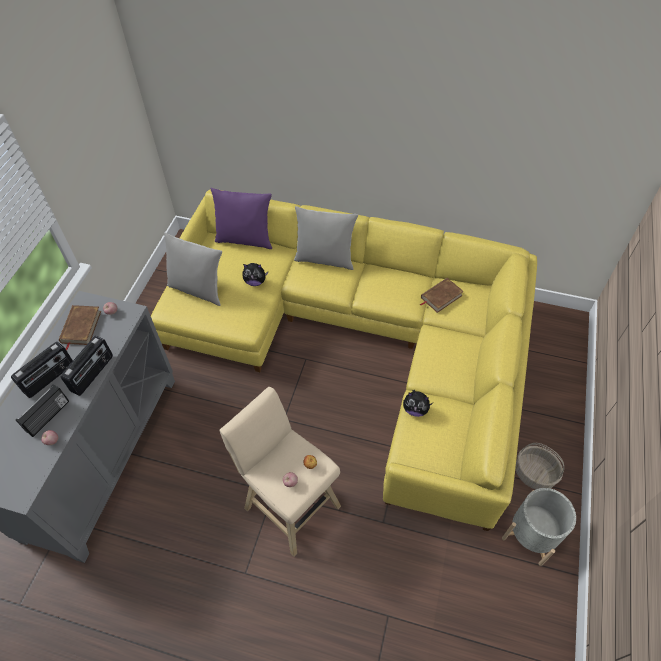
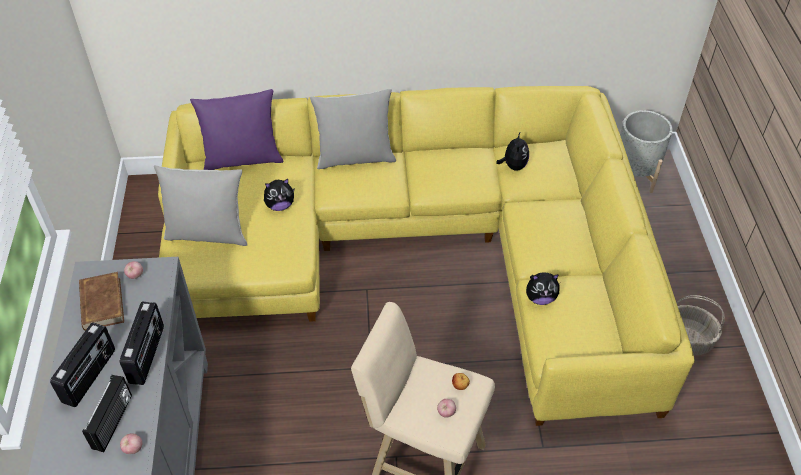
camera: 20 degrees left, 5 degrees down
(441, 296) = (513, 166): brown book -> plush toy
(531, 535) = (711, 406): grey planter -> grey planter (634, 174)

